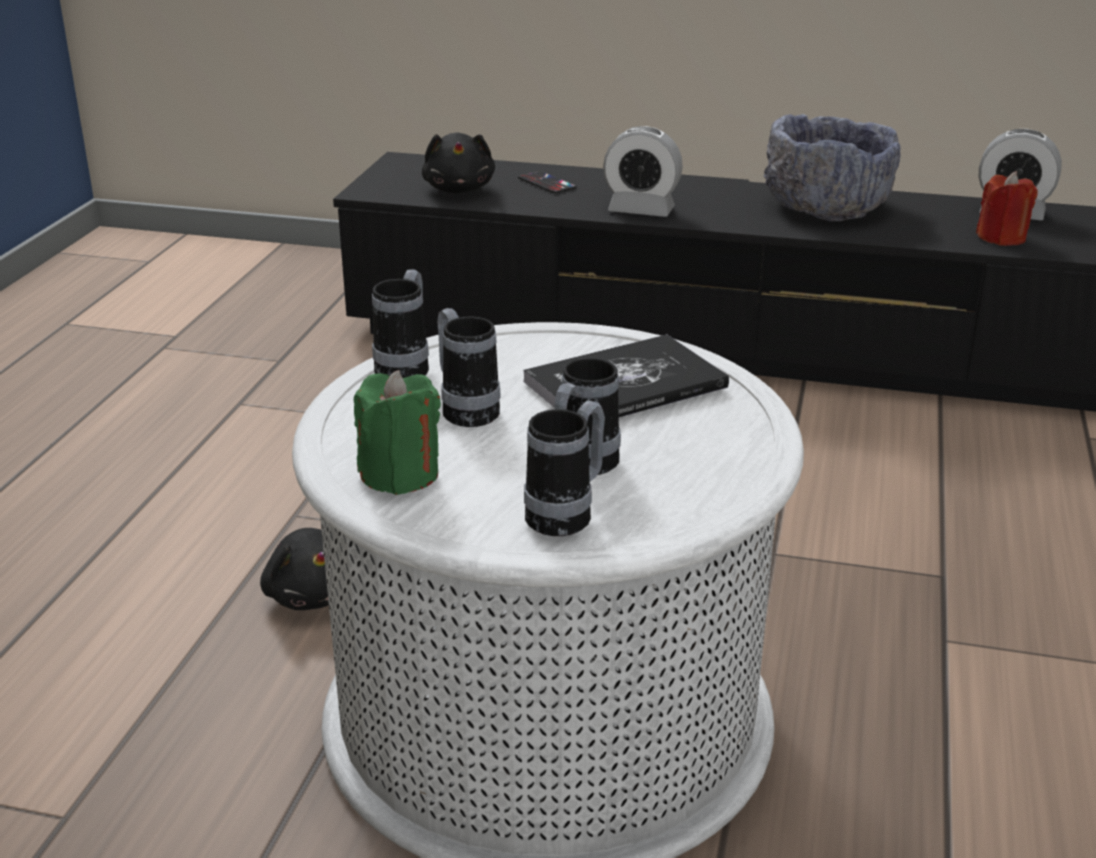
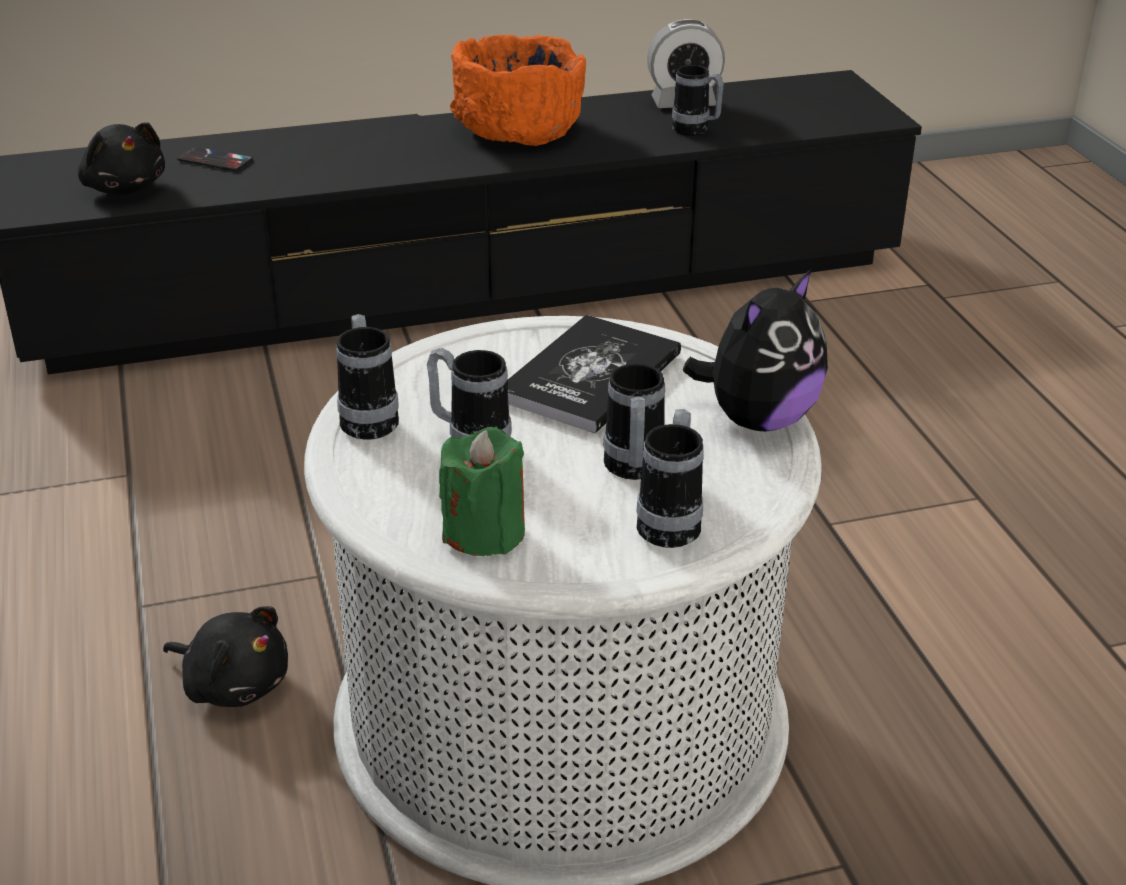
camera: 30 degrees left, 5 degrees up
(641, 210) = (344, 172): alarm clock -> none
(746, 459) = (758, 419): none -> plush toy
(826, 207) = (518, 130): grey bowl -> orange bowl
(1001, 238) = (696, 131): red candle -> mug

